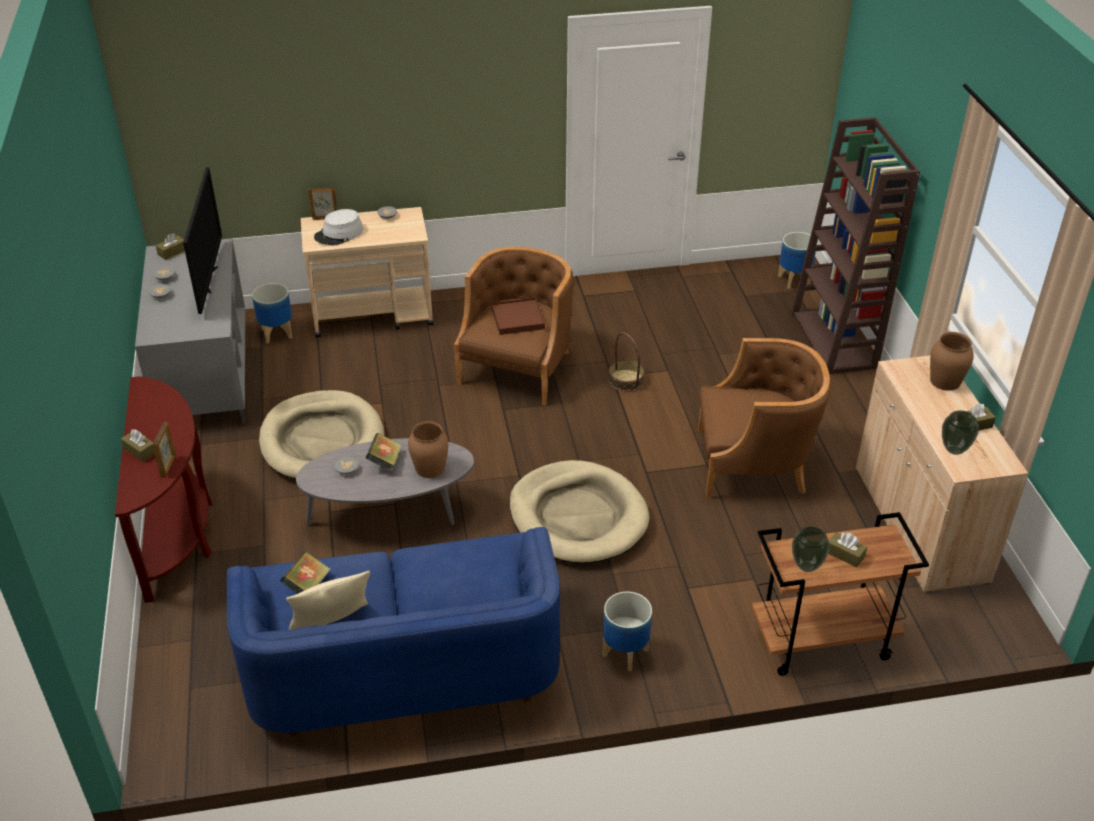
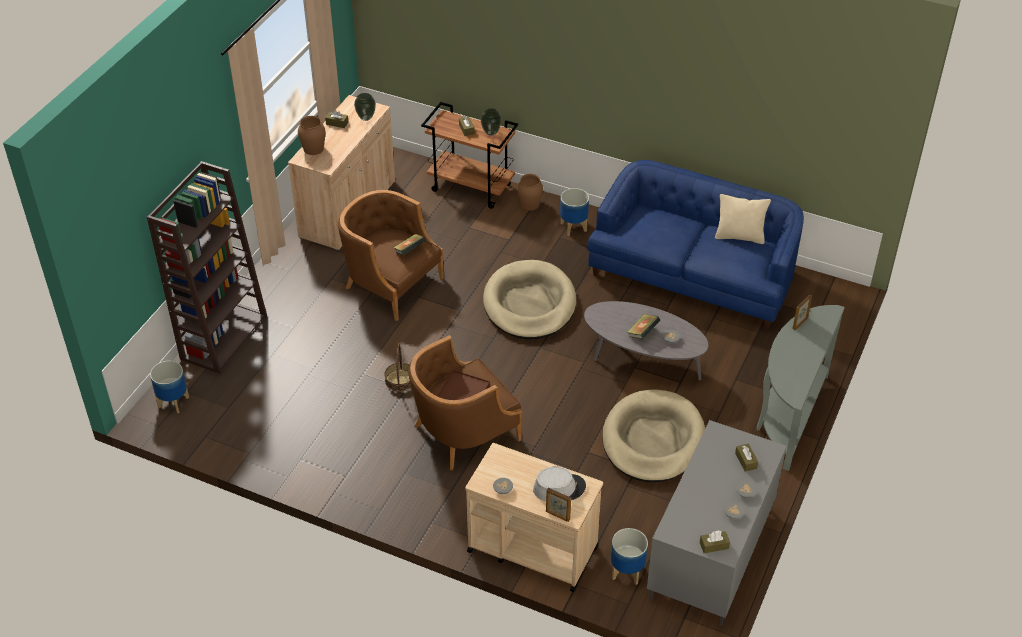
camera: 145 degrees left, 5 degrees up
(140, 451) = (814, 343): brown tissue box -> brown tissue box (746, 461)
(177, 532) = (789, 416): brown console table -> grey console table
(209, 279) = (697, 492): television -> none
(307, 585) = (742, 259): book -> book (409, 251)
(429, 468) = (617, 316): brown vase -> brown vase (530, 204)

